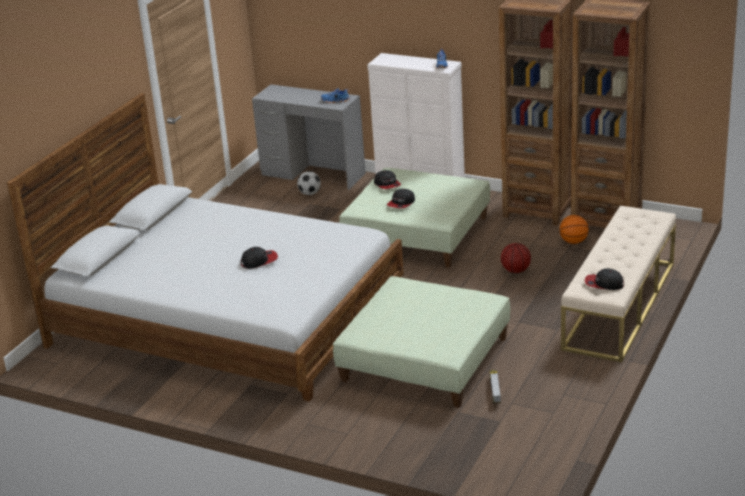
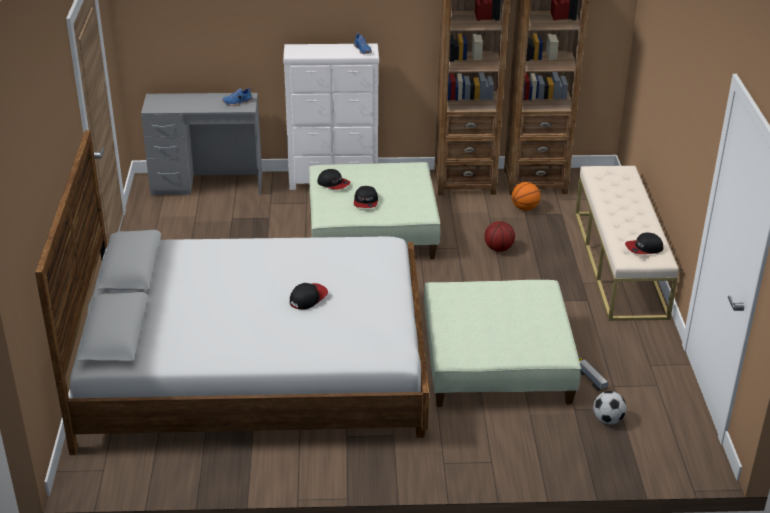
camera: 30 degrees left, 5 degrees up
(309, 194) = (222, 207): football -> football (607, 420)

